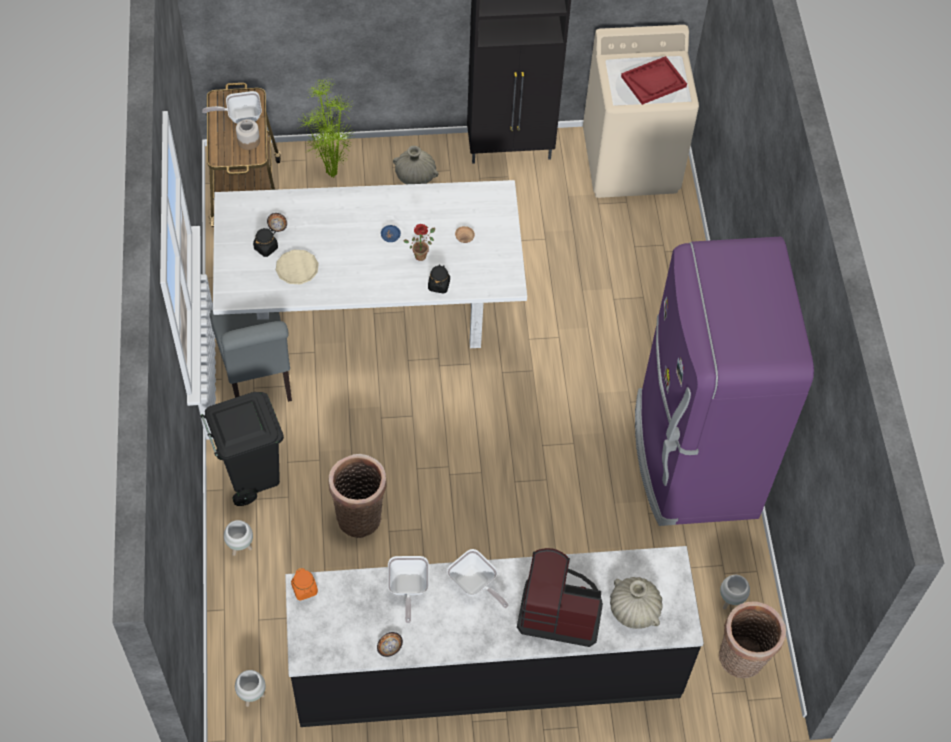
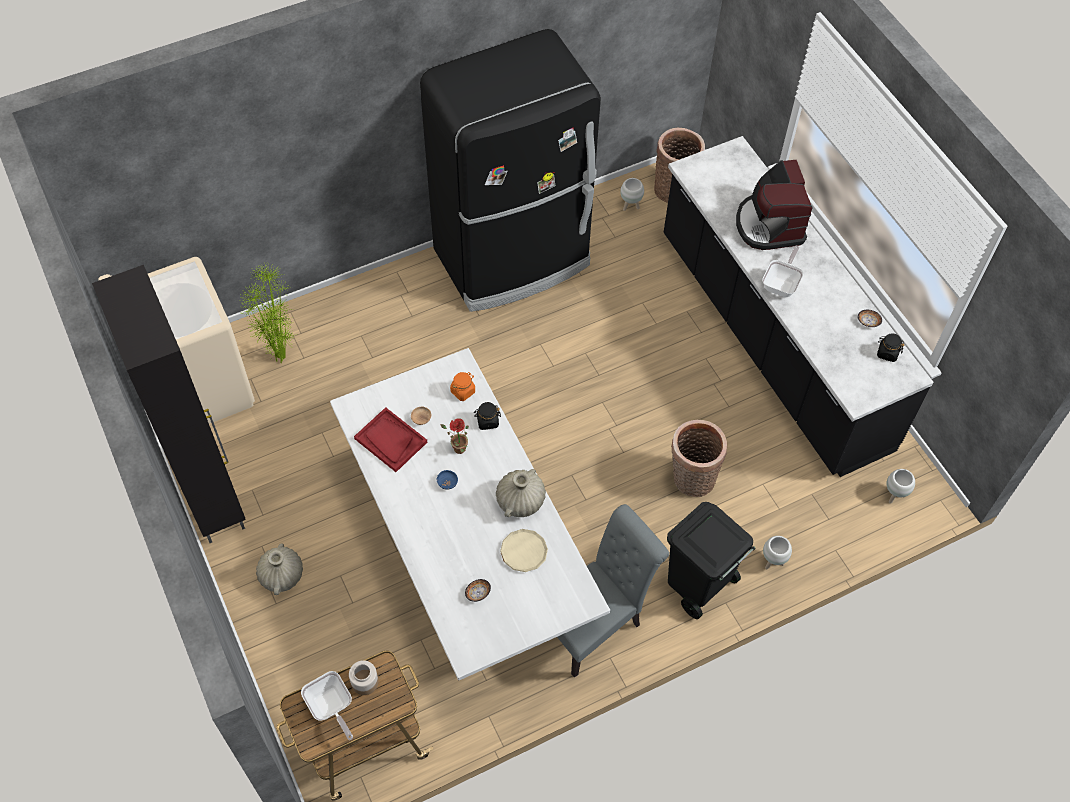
camera: 110 degrees left, 0 degrees up
(266, 248) = (510, 592): black jar -> black jar (887, 353)
(305, 589) = (858, 398): orange jar -> orange jar (463, 391)
(331, 175) = (309, 660): potted plant -> potted plant (283, 358)
(407, 588) = (812, 327): frying pan -> none
(634, 610) = (741, 180): beige vase -> beige vase (521, 501)
(653, 81) = (177, 297): red tray -> red tray (390, 440)
(693, 457) = (513, 259): purple fridge -> black fridge

